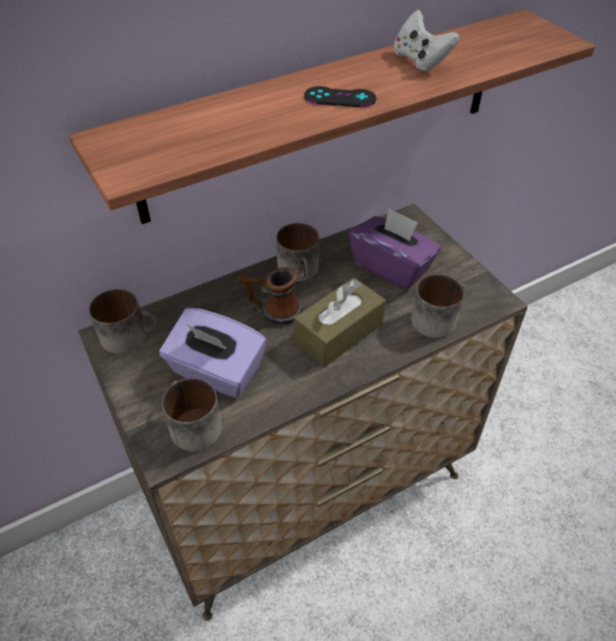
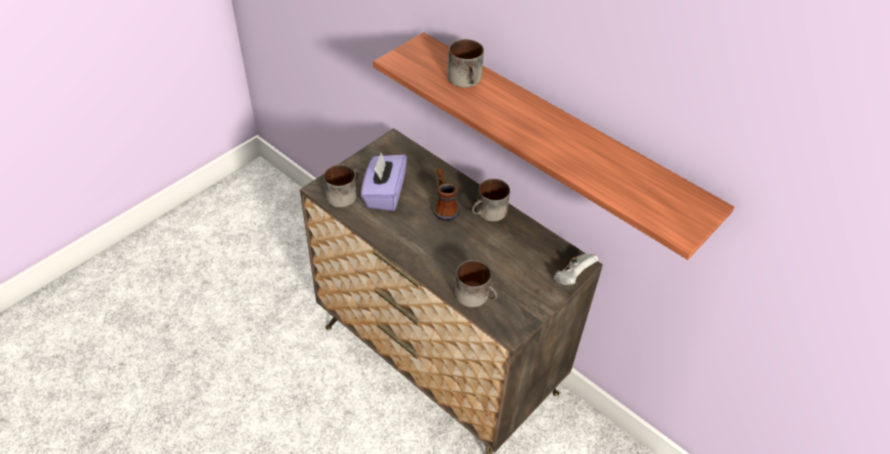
camera: 70 degrees right, 0 degrees up
(130, 335) = (398, 149): mug -> mug (467, 80)
(339, 333) = (438, 244): brown tissue box -> none
(340, 97) = (516, 122): black game controller -> none
(392, 266) = (518, 261): purple tissue box -> none
(420, 61) = (591, 153): white game controller -> white game controller (572, 277)

